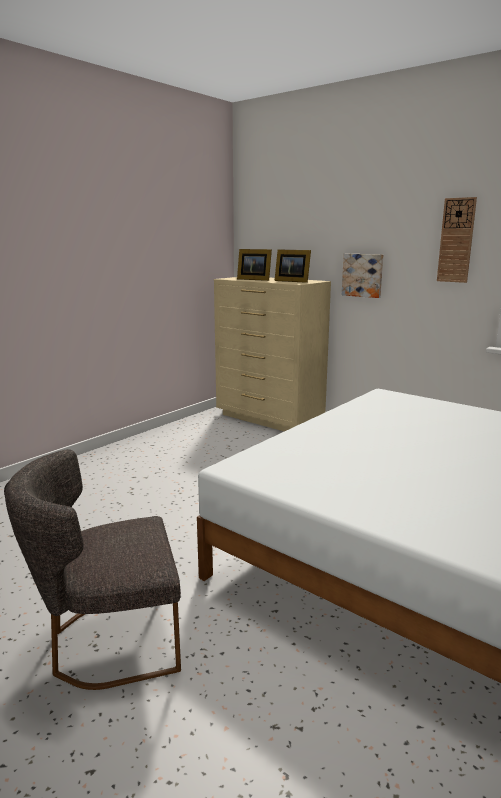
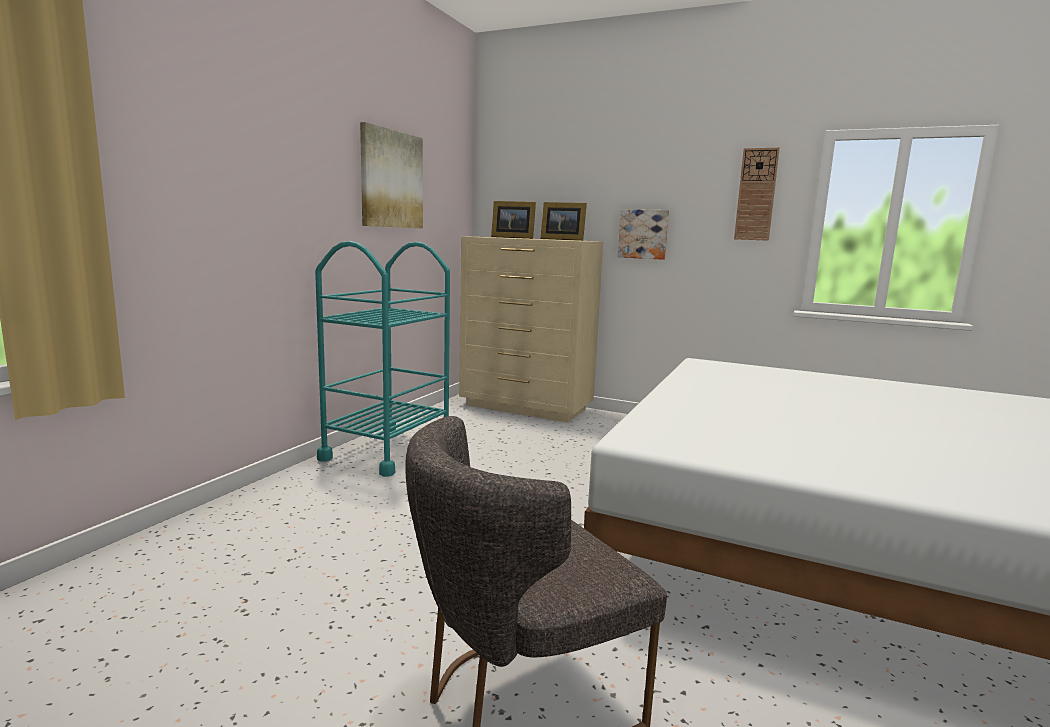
camera: 15 degrees left, 5 degrees down
(139, 450) = (388, 450): none -> turquoise cart
(148, 239) = (391, 179): none -> picture

